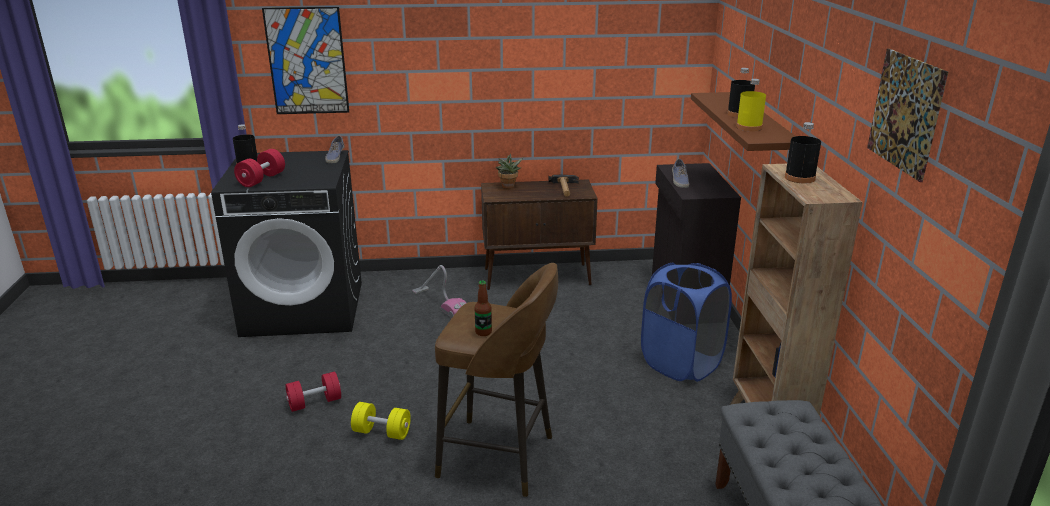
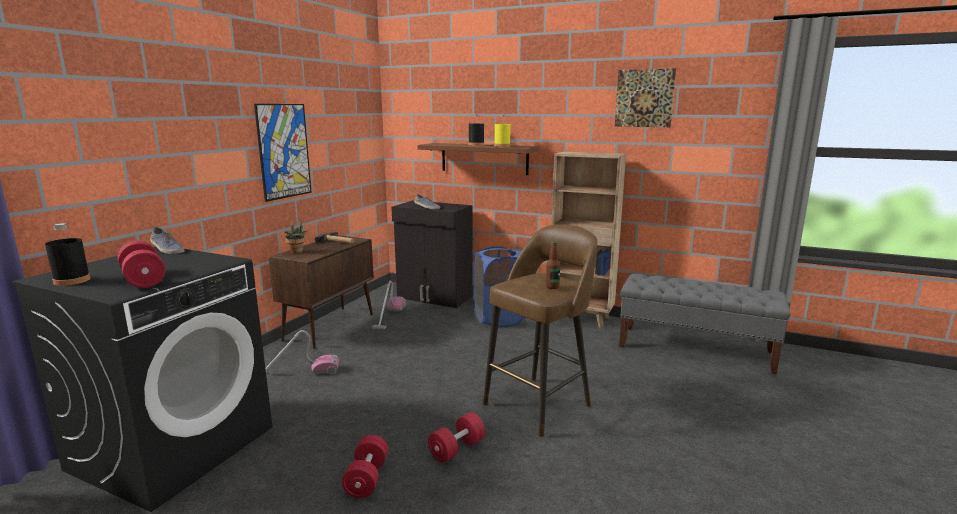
camera: 60 degrees left, 10 degrees down
(307, 61) = (80, 146): picture -> picture (284, 151)
(382, 432) = (457, 449): yellow dumbbell -> red dumbbell
(599, 295) = (389, 316): none -> vacuum cleaner
(799, 178) = (583, 153): black bottle -> none

